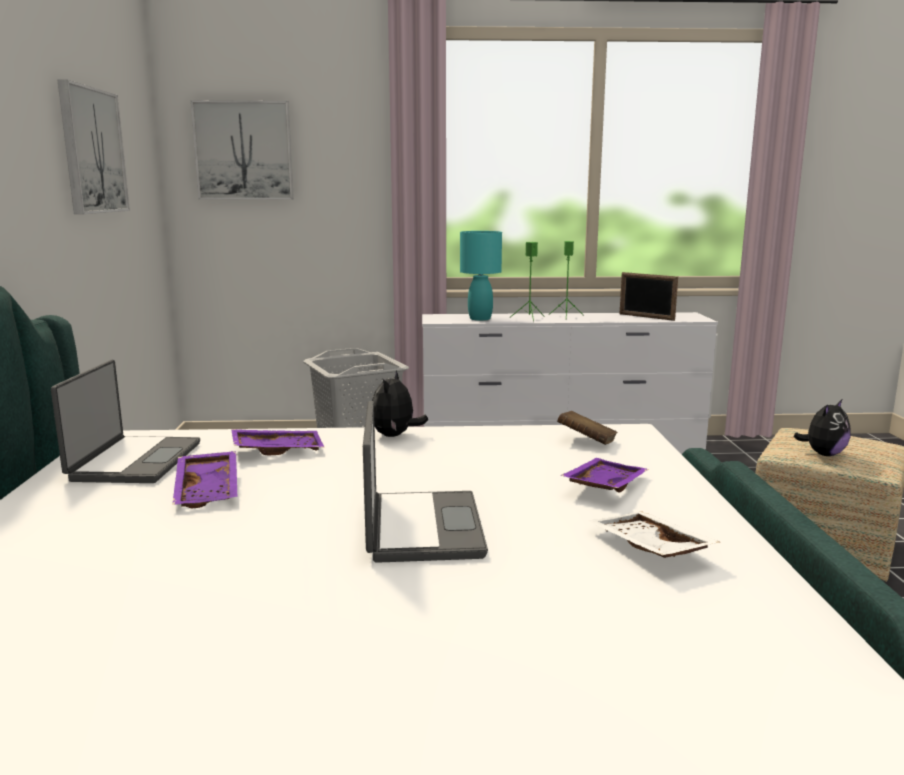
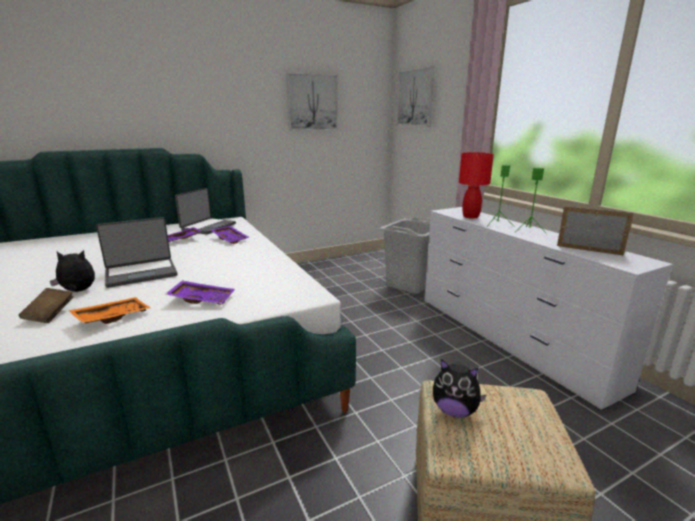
camera: 65 degrees right, 5 degrees up
(134, 461) = (208, 227): laptop -> laptop turned 45 degrees counterclockwise
(395, 436) = (262, 251): plush toy -> plush toy (78, 291)
(480, 319) = (470, 216): turquoise table lamp -> red table lamp
(586, 441) = (281, 287): brown book -> brown book (50, 314)
(646, 317) = (589, 250): picture frame -> picture frame turned 105 degrees clockwise
(647, 548) = (112, 317): white tray -> orange tray

